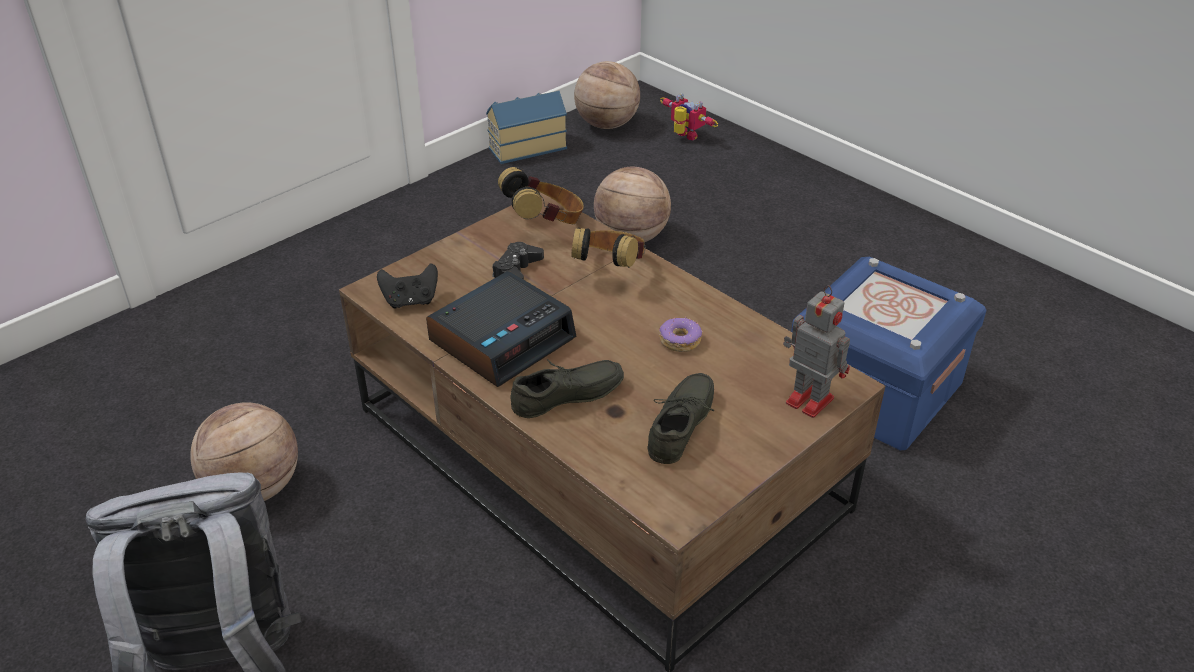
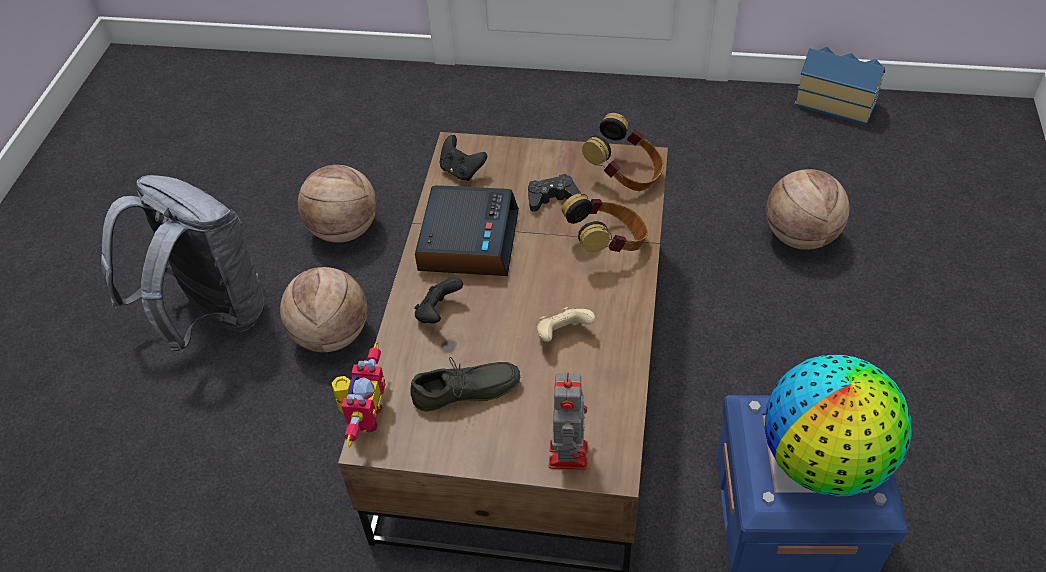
camera: 55 degrees right, 10 degrees up
(502, 339) = (467, 240): alarm clock -> alarm clock turned 90 degrees counterclockwise
(569, 398) = (438, 313): grey shoe -> black game controller
(607, 125) = (934, 124): basketball -> basketball (331, 336)
(679, 341) = (562, 335): donut -> beige game controller
(684, 137) = (988, 179): toy robot -> toy robot (363, 416)
(905, 303) = (824, 461): none -> globe

